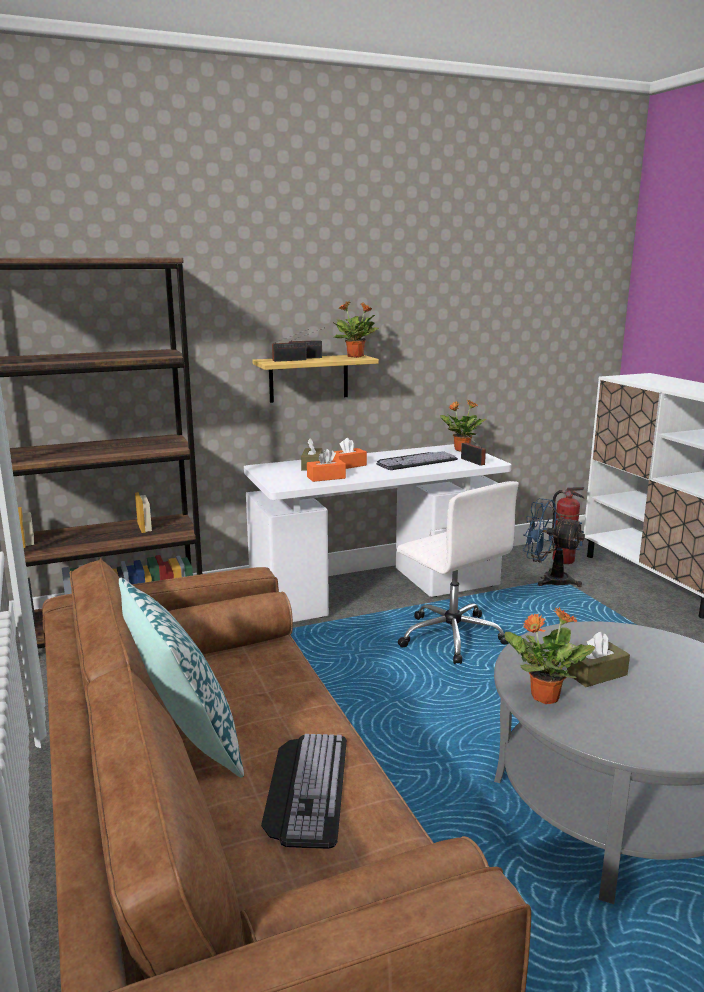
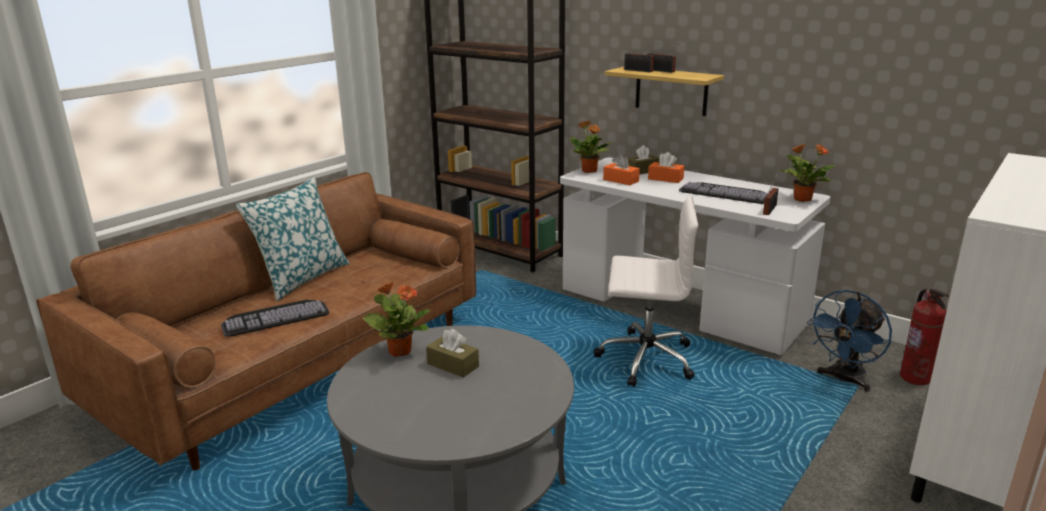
camera: 60 degrees right, 5 degrees up
(356, 356) = (701, 76): potted plant -> potted plant (589, 171)
(451, 636) = (644, 359): white office chair -> white office chair turned 105 degrees counterclockwise
(548, 580) = (844, 380): blue fan -> blue fan turned 135 degrees counterclockwise

